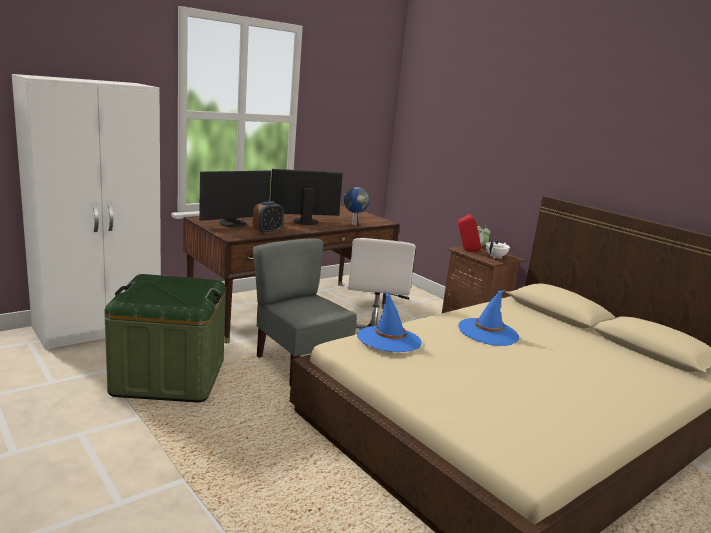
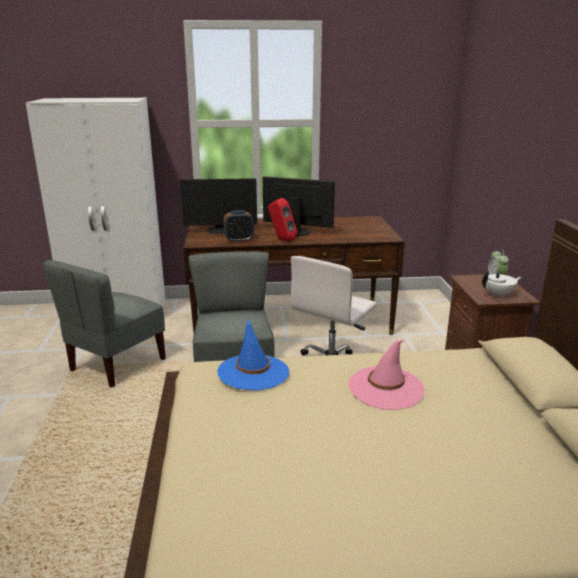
camera: 35 degrees right, 5 degrees up
(169, 377) = (117, 365): green storage box -> grey chair
(354, 224) = (346, 238): globe -> none
(466, 251) = (469, 281): red speaker -> red speaker (281, 239)
(488, 332) = (386, 388): blue hat -> pink hat

